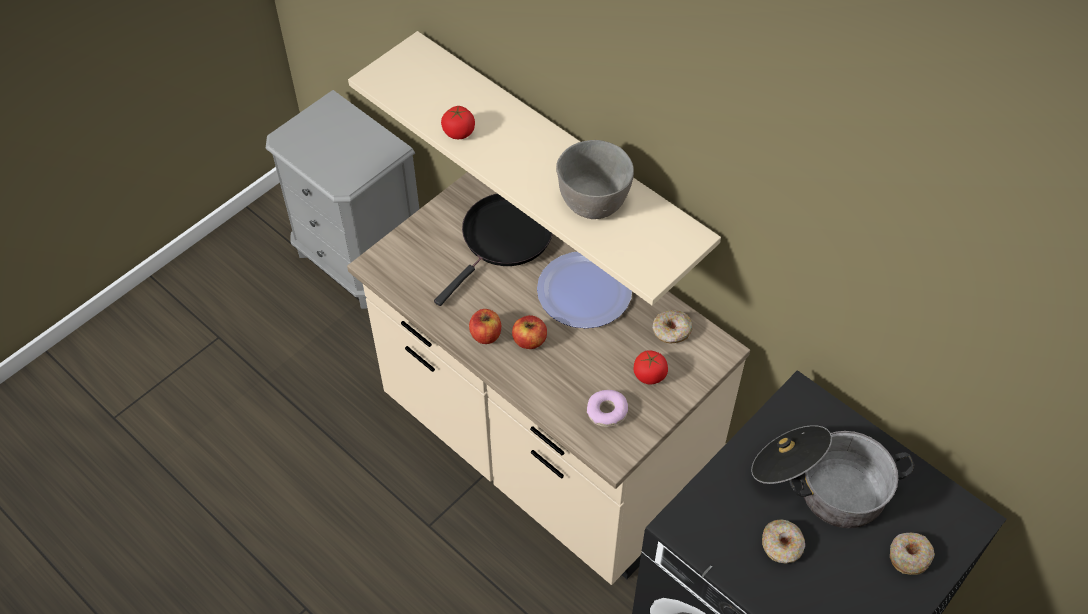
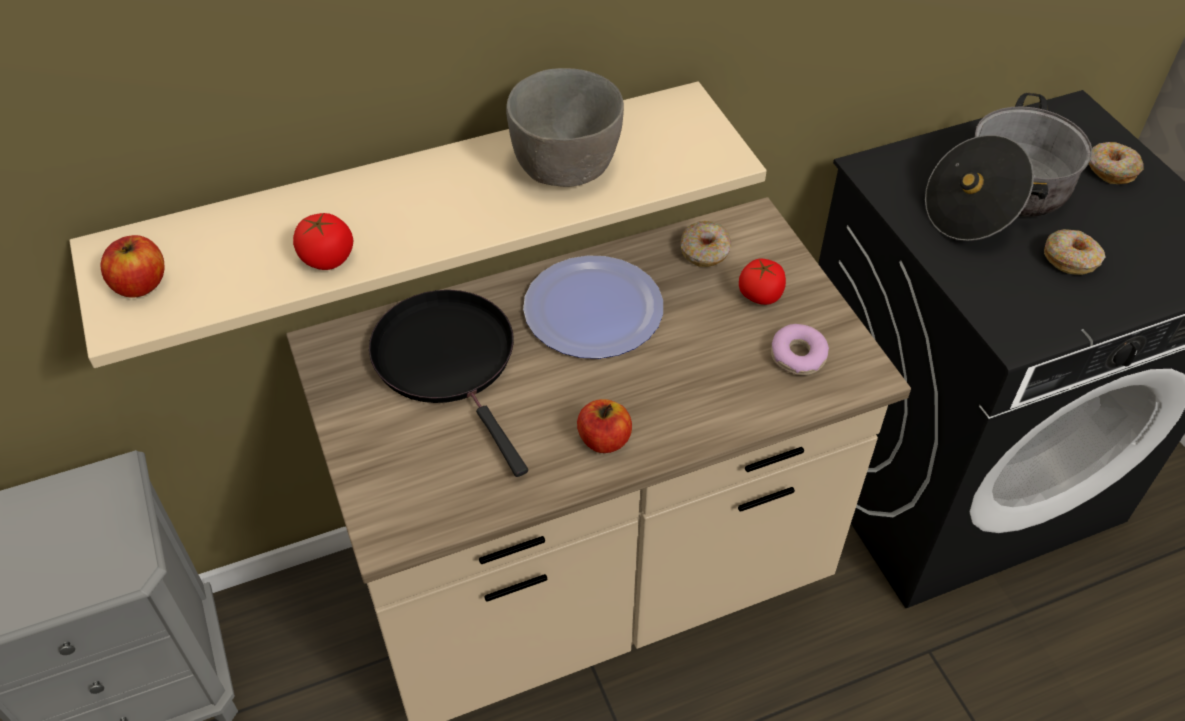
camera: 65 degrees left, 5 degrees down
(529, 340) = (641, 394): apple -> apple (140, 284)

